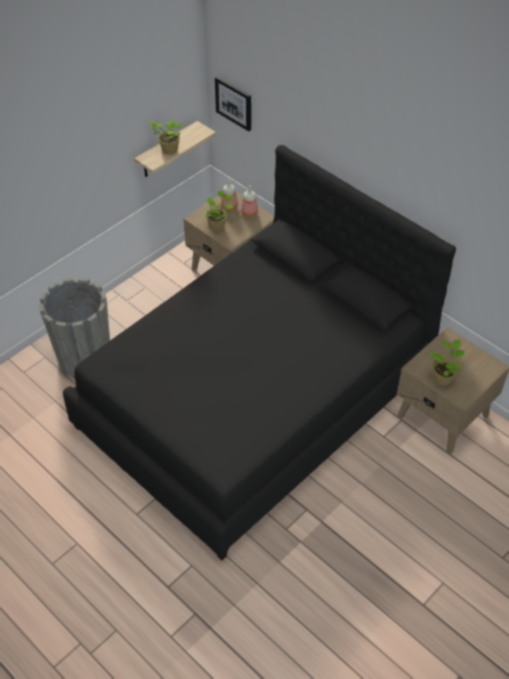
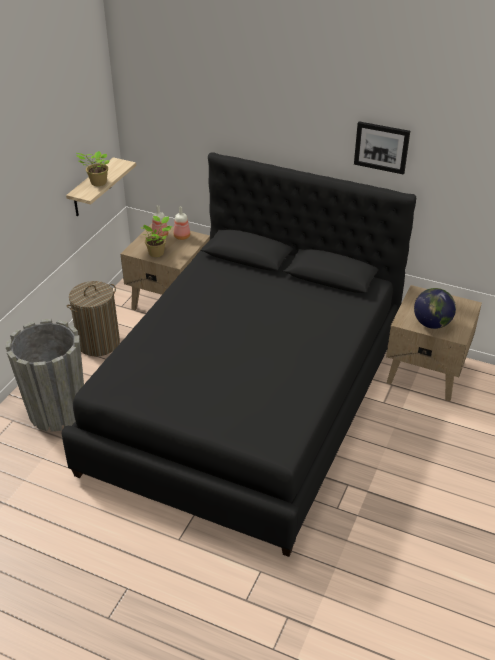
camera: 20 degrees left, 10 degrees down
(147, 298) = (98, 343): none -> laundry basket
(234, 103) = (151, 128): picture -> picture (381, 147)
(443, 378) = (431, 324): potted plant -> globe

